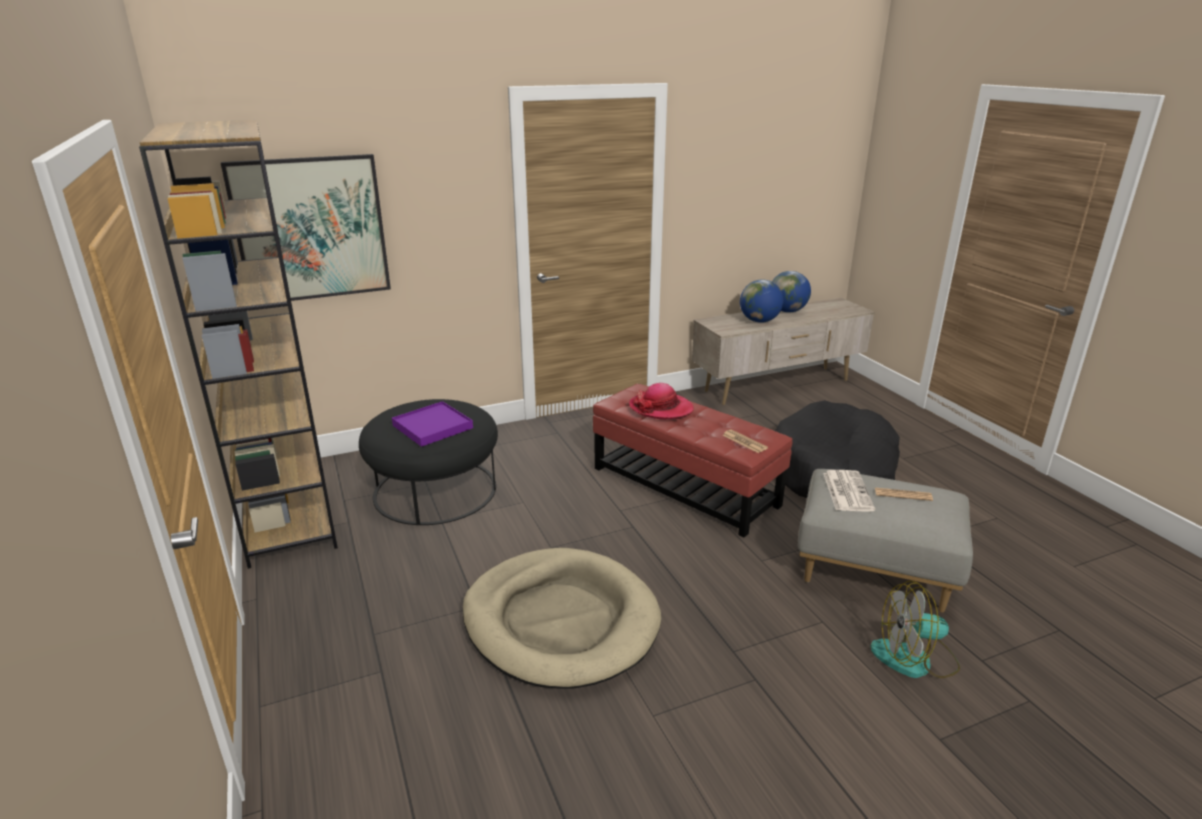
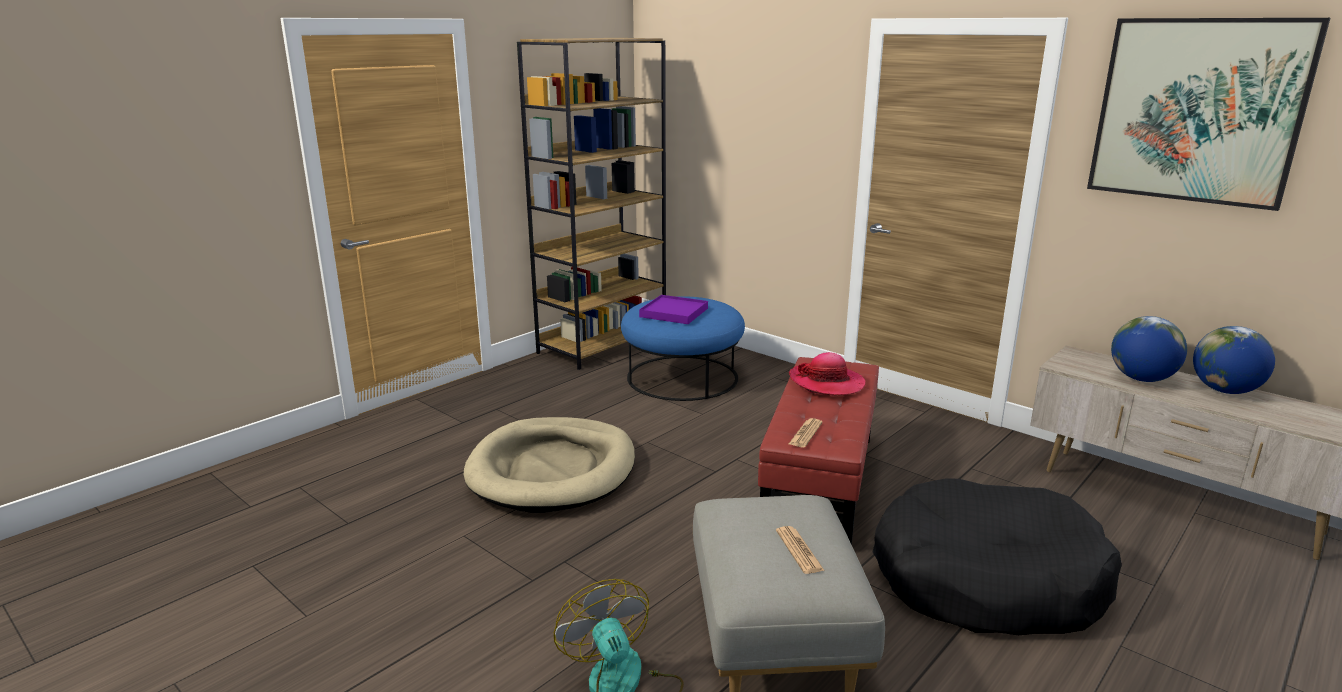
camera: 65 degrees right, 5 degrees down
(311, 229) = (702, 133): picture -> picture (1197, 111)
(435, 490) = (682, 377): black ottoman -> blue ottoman
(846, 491) = (768, 511): newspaper -> none

